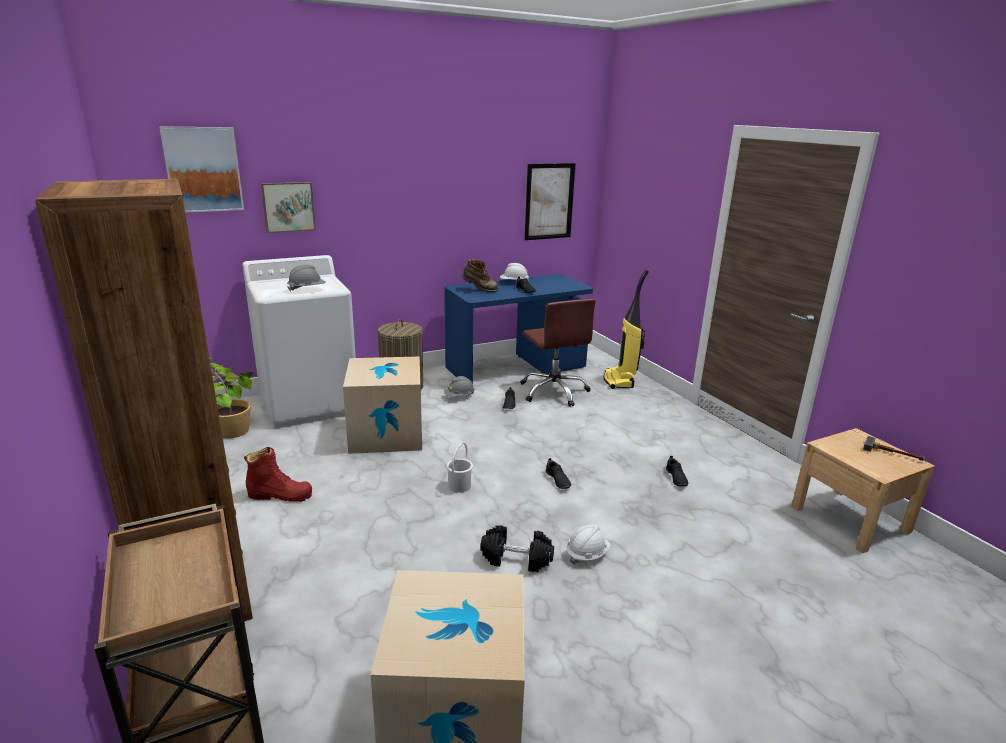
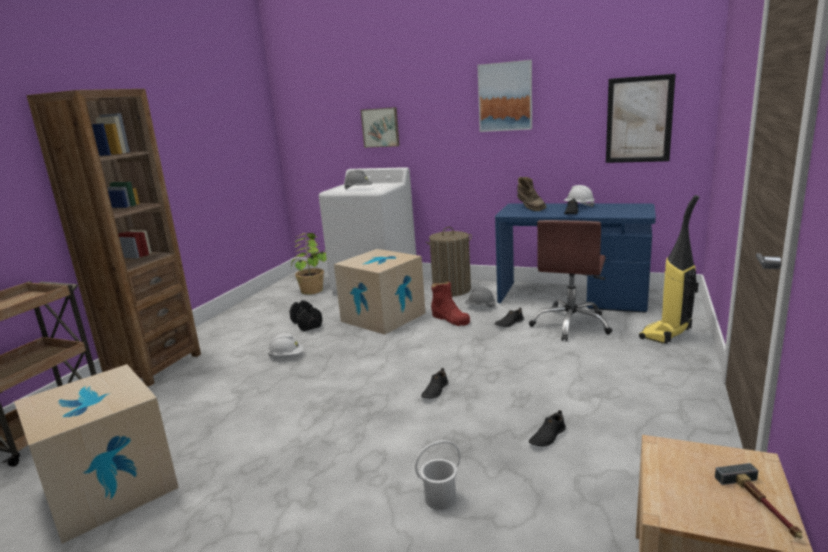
camera: 50 degrees right, 5 degrees down
(203, 169) = (327, 101): picture -> picture (505, 97)
(280, 495) = (268, 332): red boot -> red boot (450, 319)
(459, 486) = (362, 365): white bucket -> white bucket (440, 498)
(517, 559) = (302, 427): black dumbbell -> black dumbbell (307, 324)
(587, 554) = (349, 451): white hard hat -> white hard hat (286, 356)

